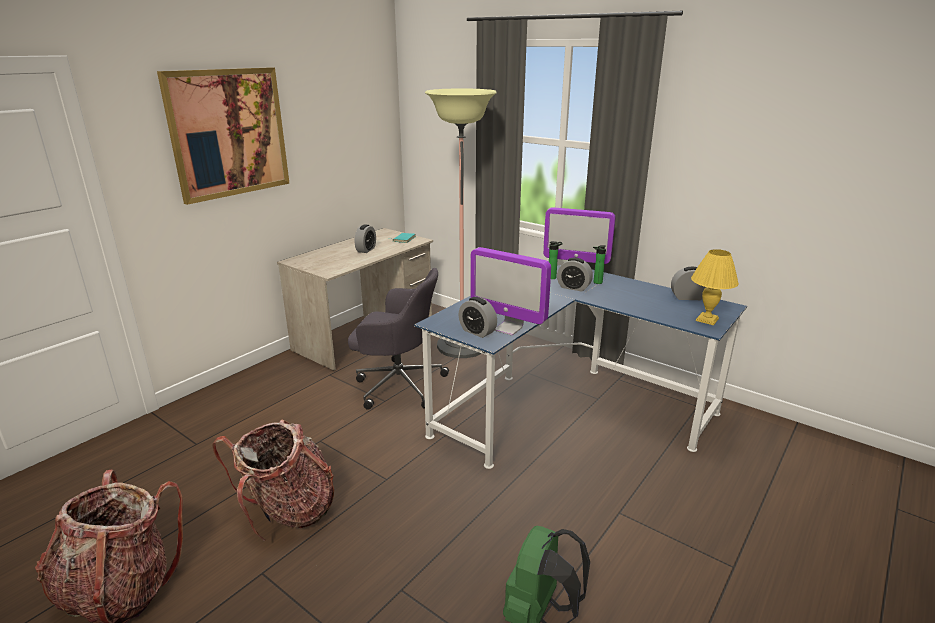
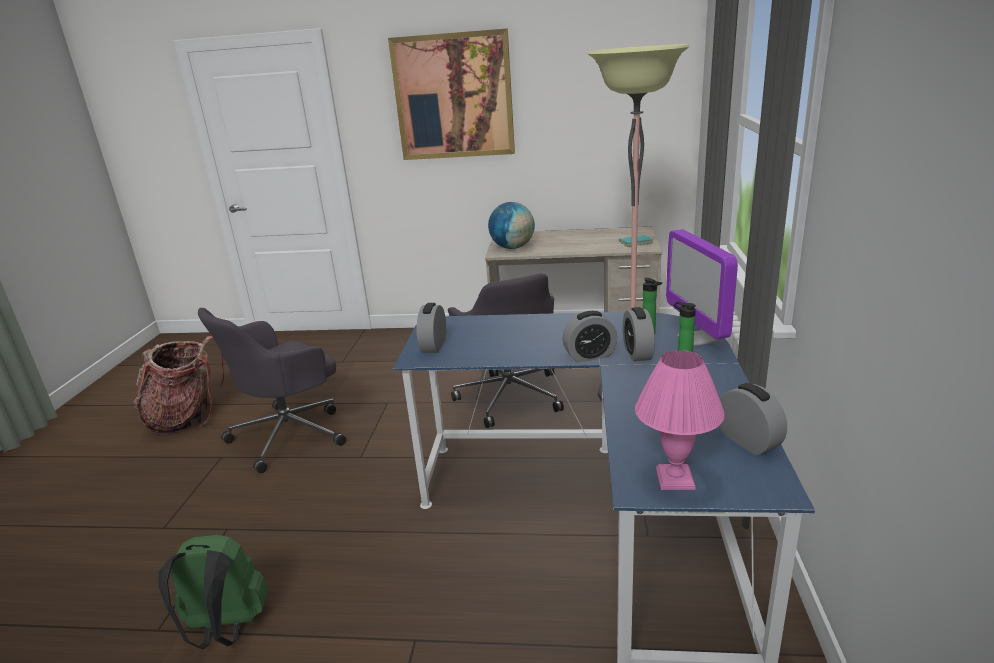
camera: 60 degrees right, 0 degrees up
(288, 511) = (291, 434): backpack -> grey office chair
(328, 266) = (512, 247): none -> globe
(366, 250) = (576, 242): alarm clock -> alarm clock (589, 356)
(508, 328) = (459, 356): monitor -> none
(706, 320) = (674, 478): yellow table lamp -> pink table lamp

